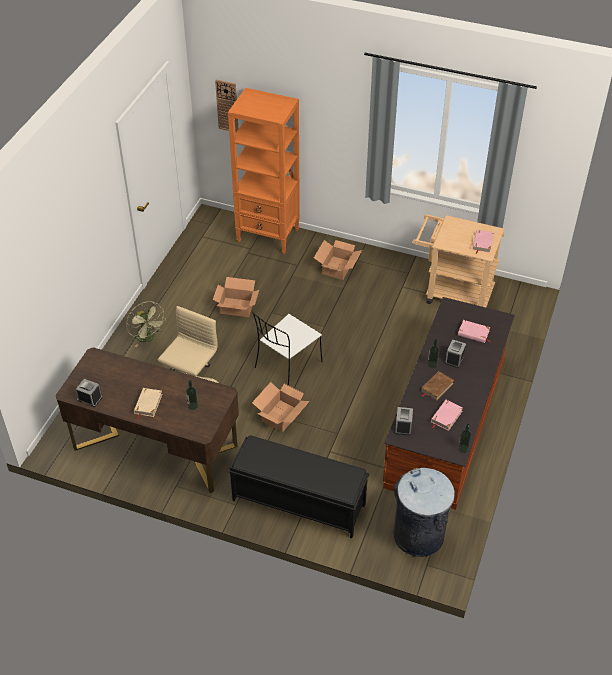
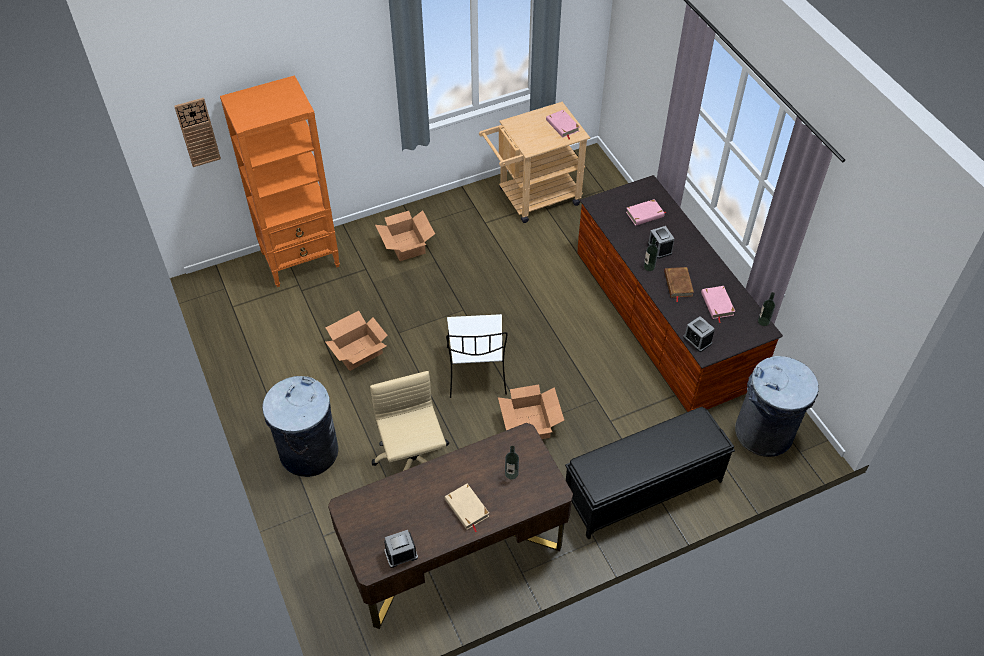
camera: 45 degrees left, 5 degrees up
(148, 338) = (308, 452): green fan -> grey trash can

